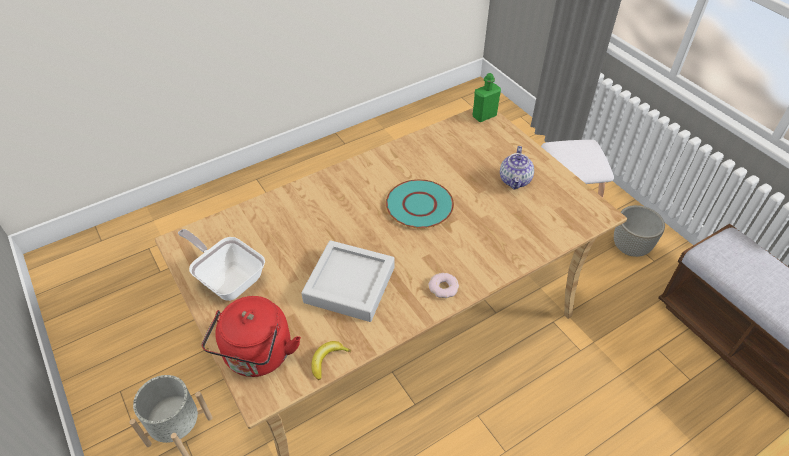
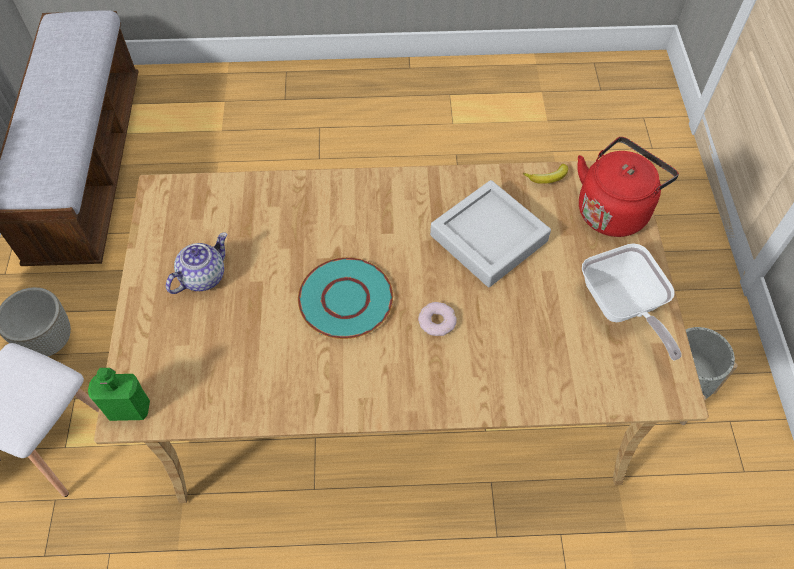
camera: 150 degrees left, 10 degrees up
(443, 287) = (394, 192): donut -> donut (437, 321)

